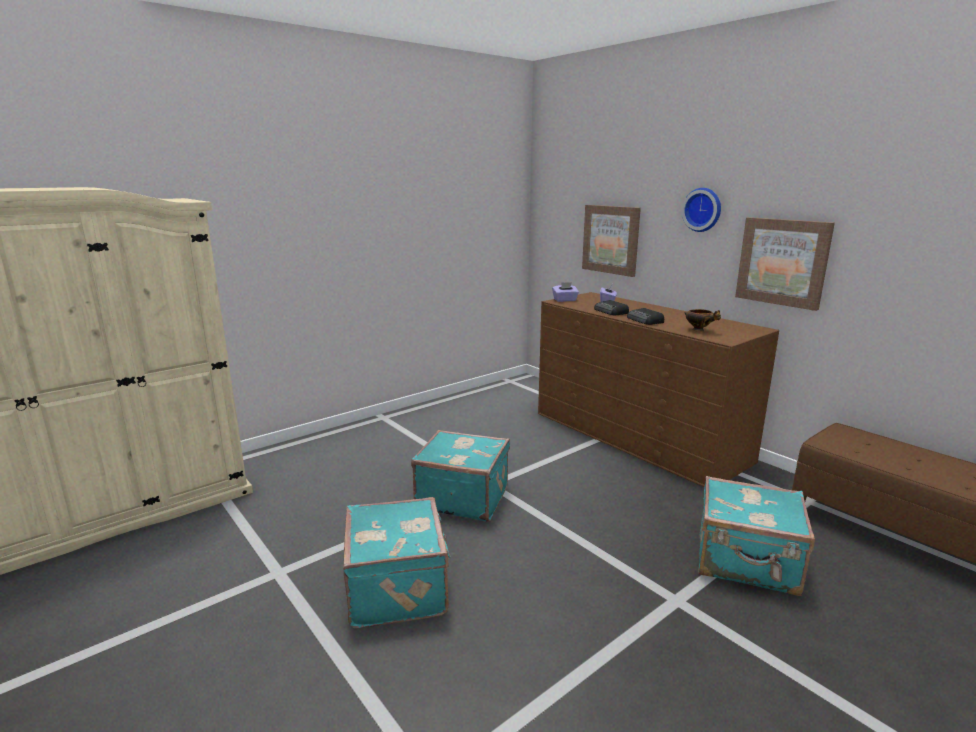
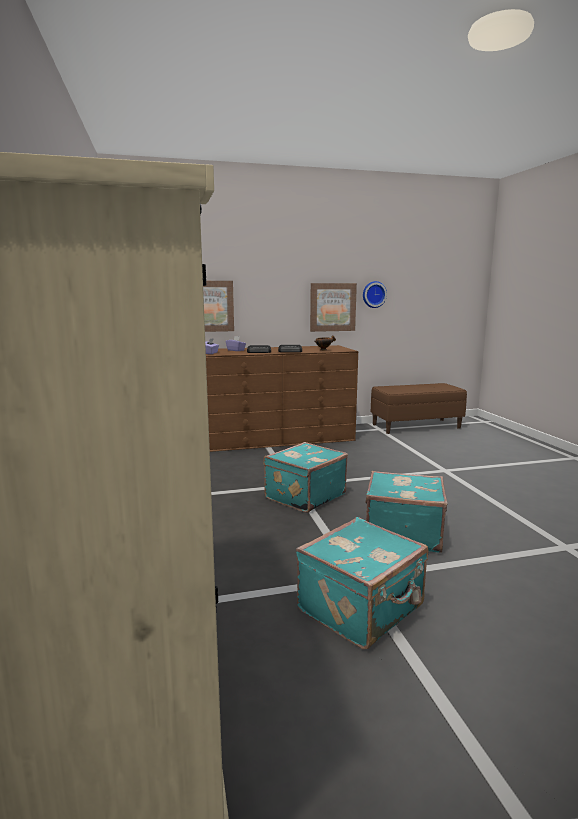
camera: 65 degrees left, 5 degrees down
(703, 209) = (280, 280): wall clock -> wall clock (373, 294)
(747, 563) = (422, 451): turquoise suitcase -> turquoise suitcase (362, 609)

